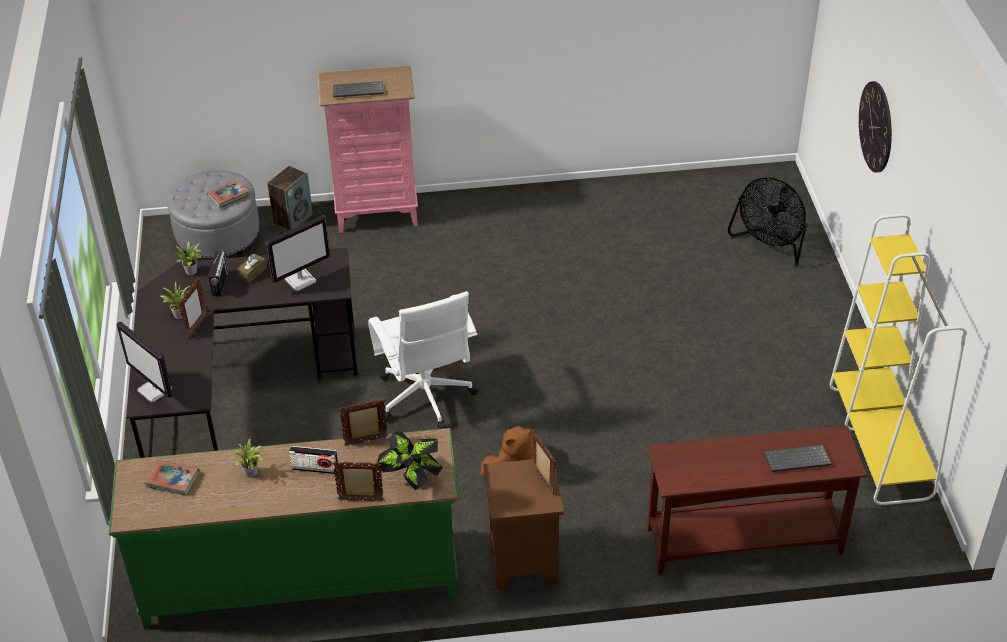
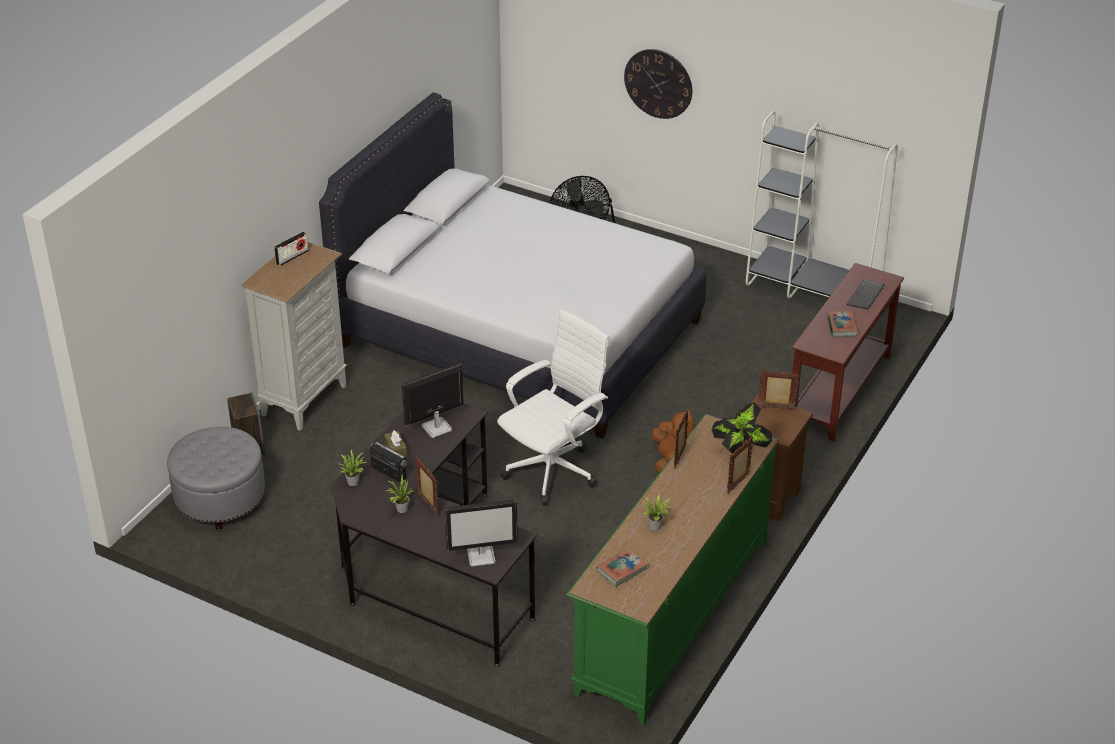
camera: 55 degrees left, 5 degrees down
(228, 196) = (231, 444): book -> book (842, 326)
(301, 280) = (436, 428): monitor -> monitor turned 120 degrees counterclockwise
(315, 468) = (683, 493): radio -> radio (292, 257)
(357, 91) = (296, 275): keyboard -> none
(378, 215) = (306, 400): pink dresser -> white dresser
(426, 400) = (554, 470): white office chair -> white office chair turned 60 degrees counterclockwise
(591, 282) = (519, 333): none -> white bed
(879, 444) = (813, 294): yellow clothes rack -> black clothes rack

